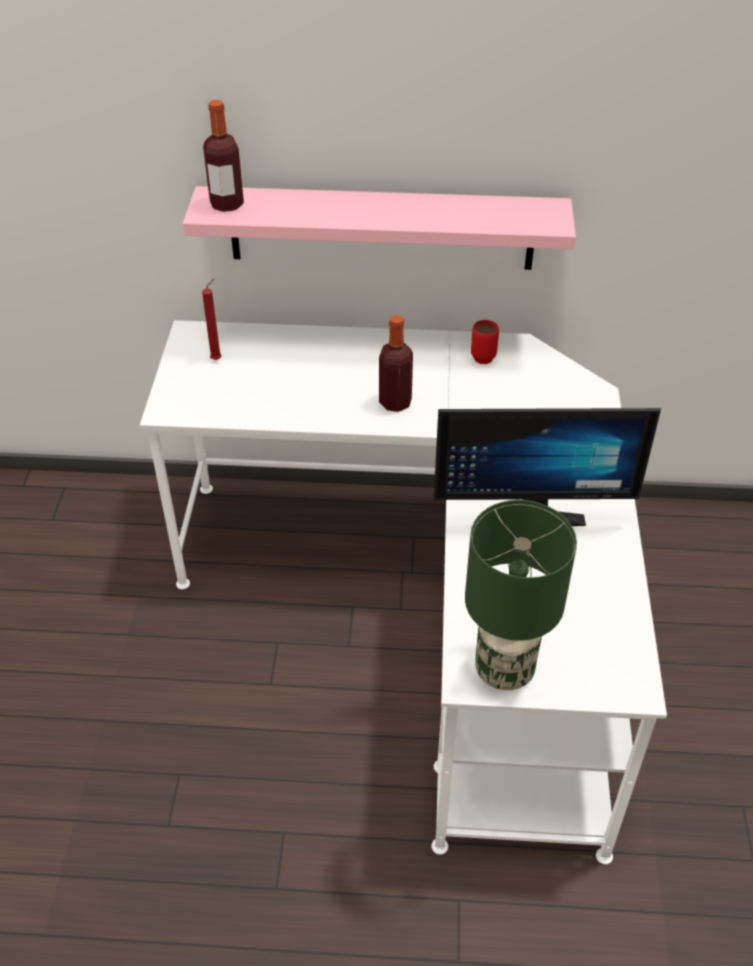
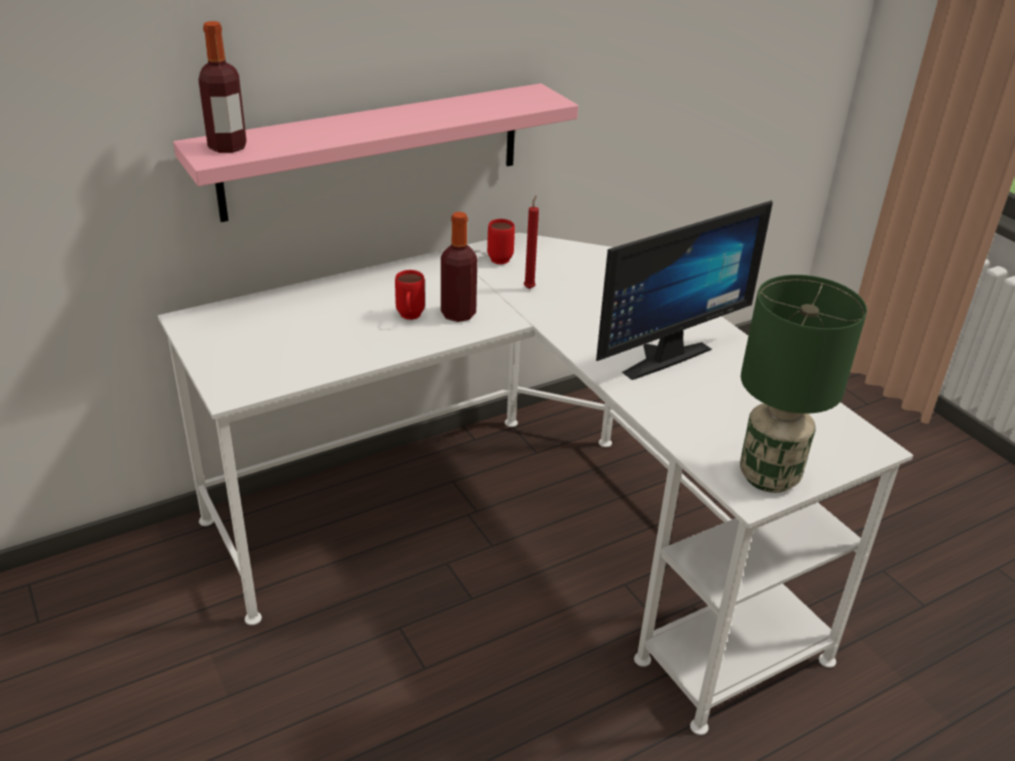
camera: 35 degrees left, 10 degrees down
(217, 359) = (243, 333): red candle -> red candle (529, 288)
(353, 391) = (409, 318): none -> red mug

